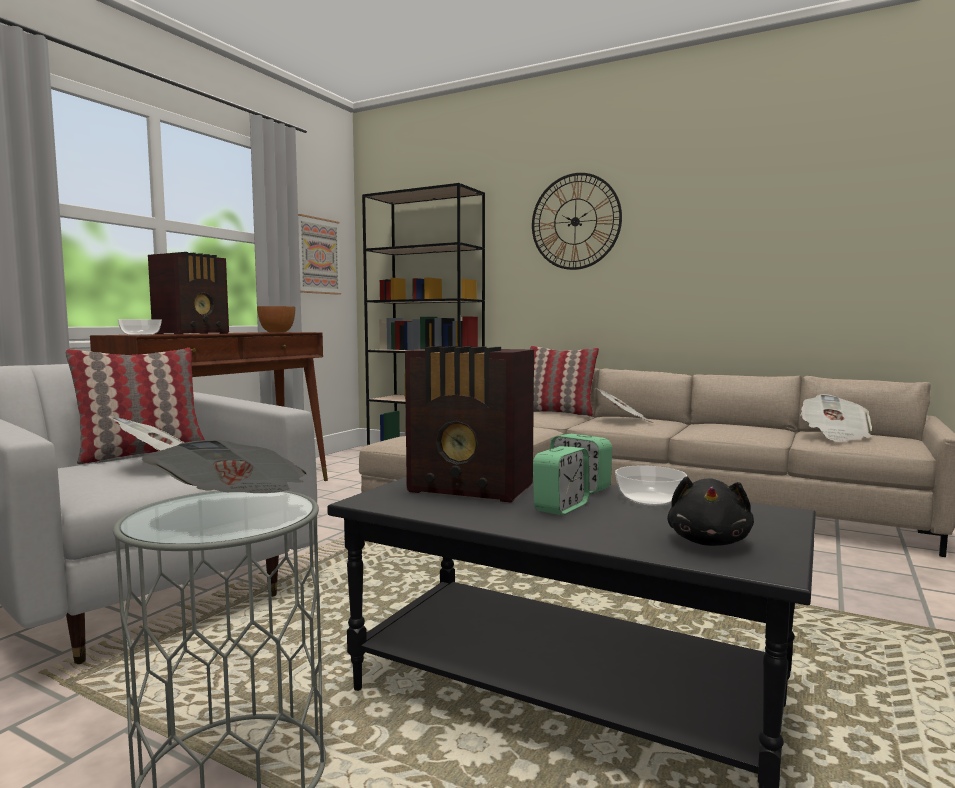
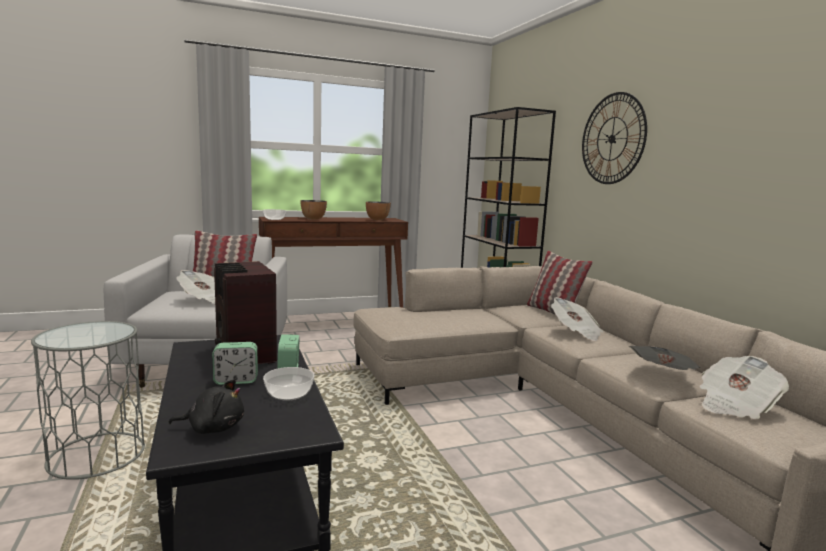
camera: 40 degrees right, 5 degrees up
(194, 333) = (313, 219): radio -> bowl
(235, 512) = (87, 335): newspaper -> newspaper (662, 375)
(318, 256) = (445, 161): picture -> none
(709, 541) = (213, 428): black plush toy -> black plush toy turned 150 degrees counterclockwise

